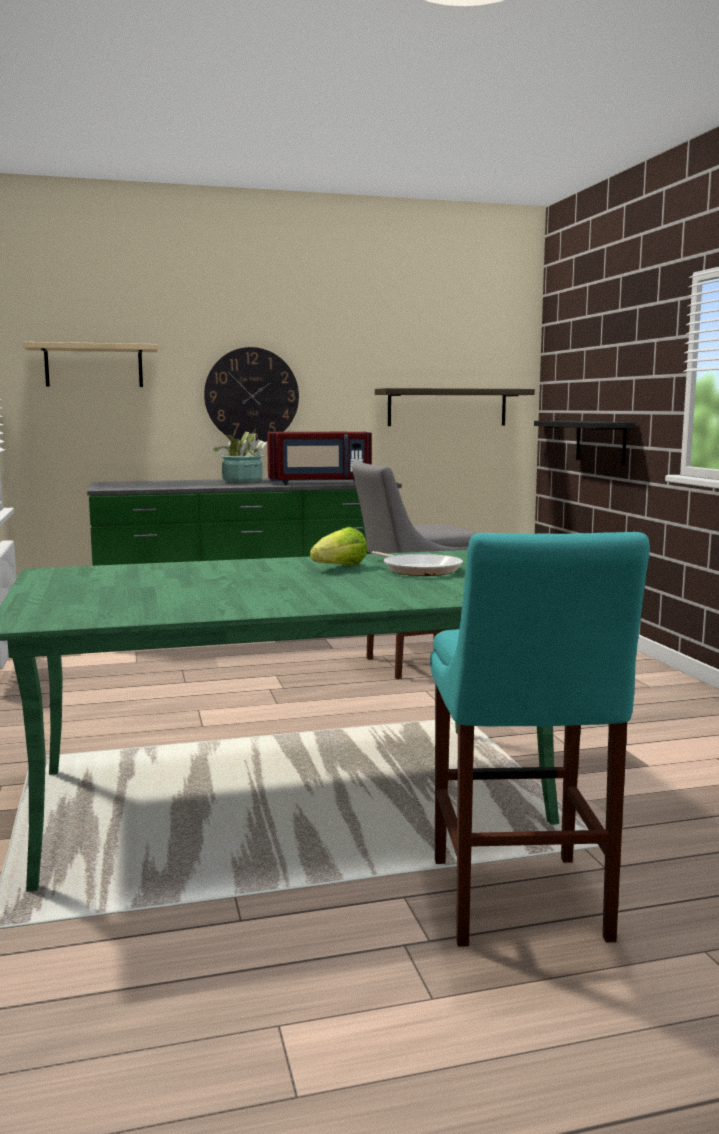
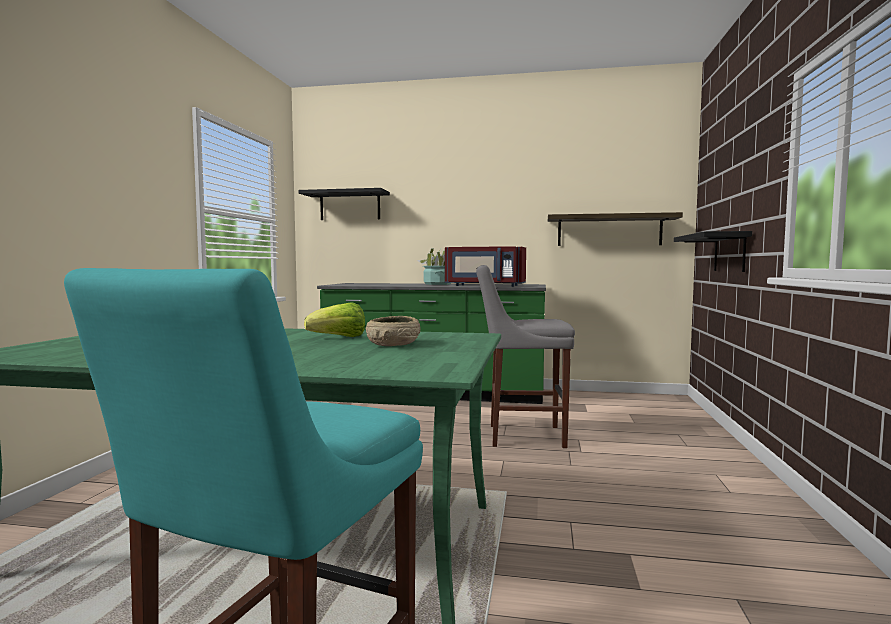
camera: 25 degrees right, 5 degrees down
(94, 366) = (350, 206): beige shelf -> black shelf
(251, 395) = (453, 224): wall clock -> none
(419, 569) = (393, 344): frying pan -> beige bowl

